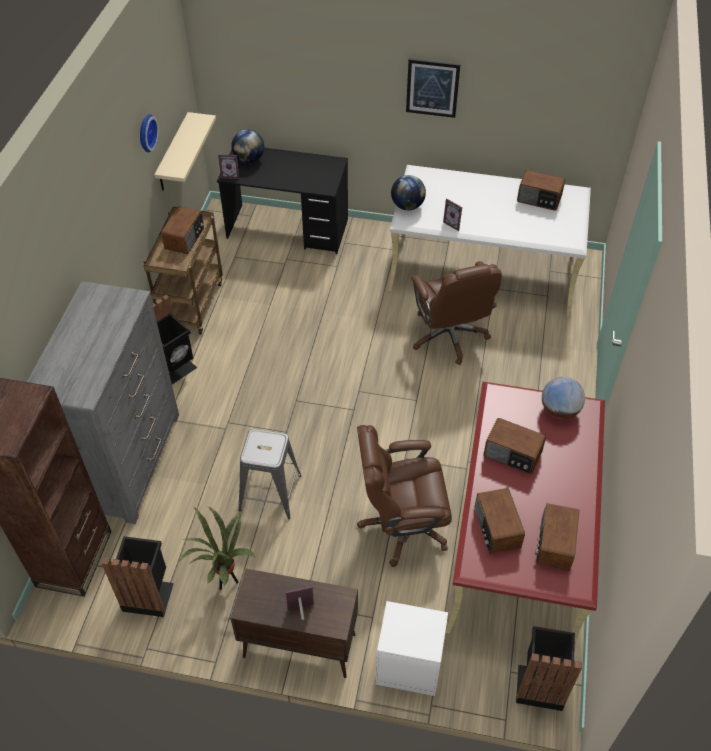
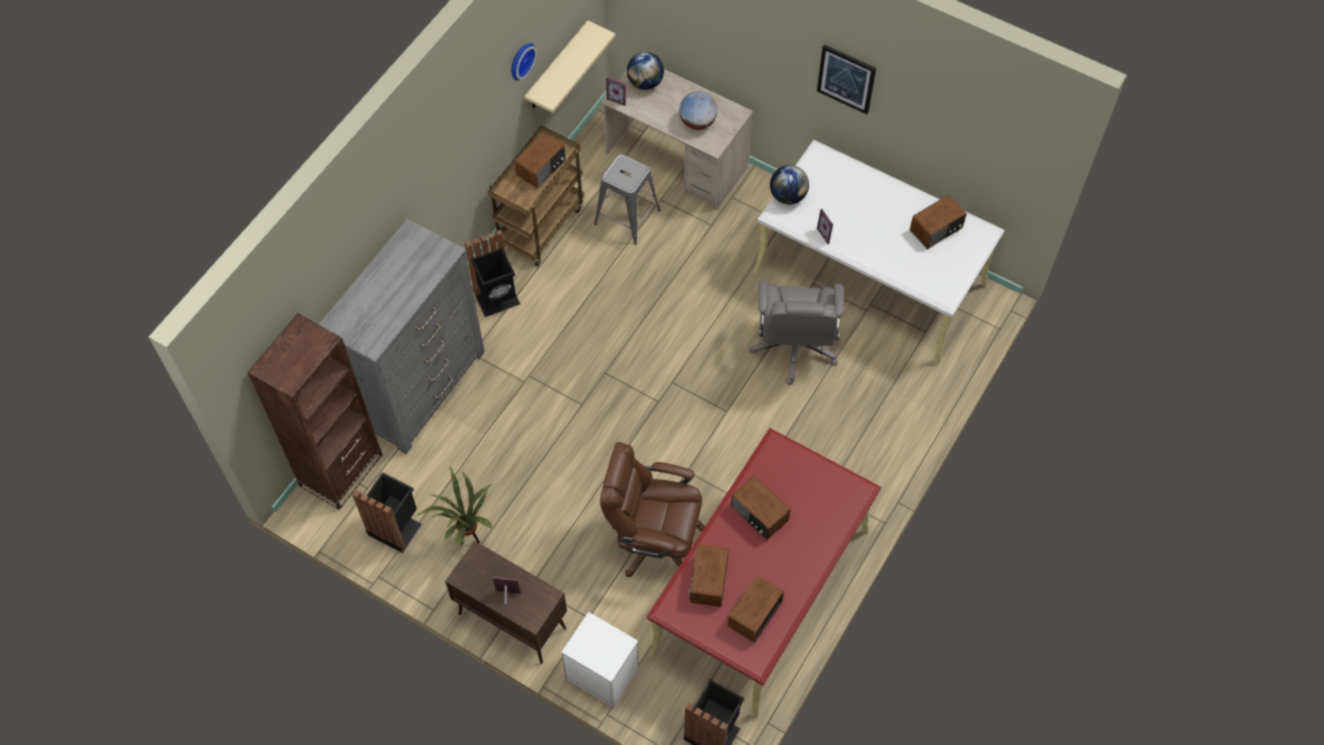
camera: 20 degrees right, 10 degrees up
(270, 493) = (542, 464): grey stool -> grey stool (627, 217)
(288, 229) = (676, 161): black desk -> beige desk
(449, 336) = (794, 348): brown office chair -> grey office chair
(539, 199) = (936, 229): radio -> radio turned 75 degrees counterclockwise
(559, 410) = (828, 484): globe -> globe (698, 122)

